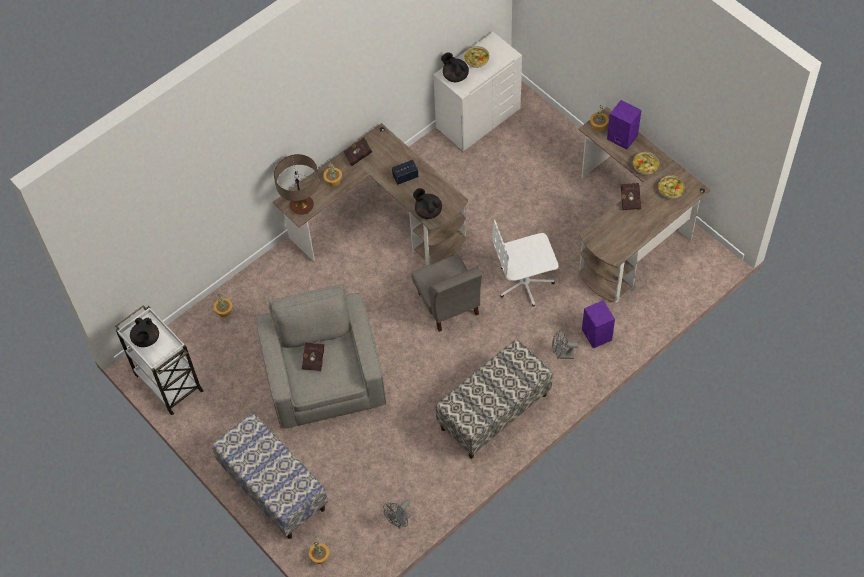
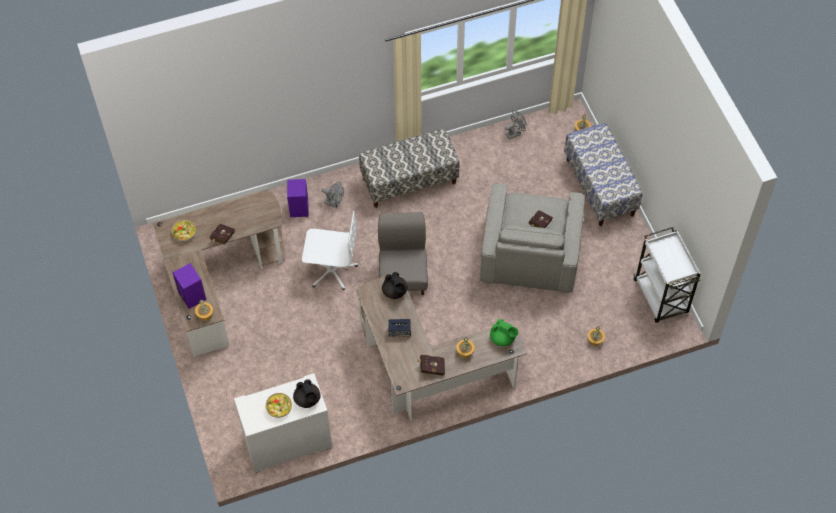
camera: 160 degrees left, 0 degrees up
(146, 339) = (676, 261): black teapot -> none
(301, 206) = (503, 338): table lamp -> green teapot
(645, 167) = (191, 262): bowl -> none

